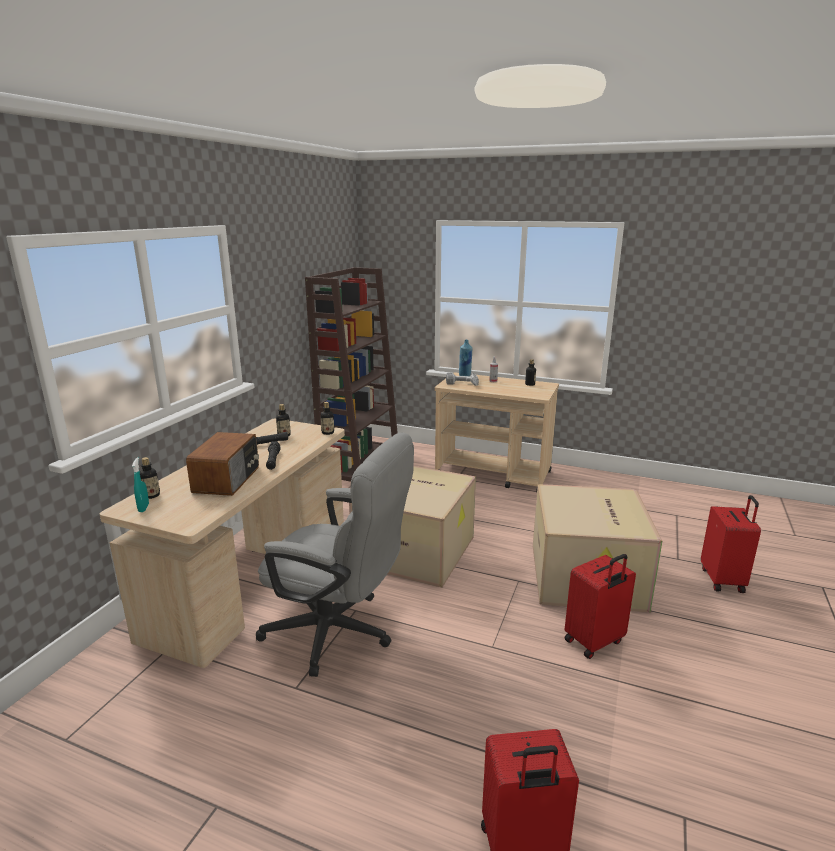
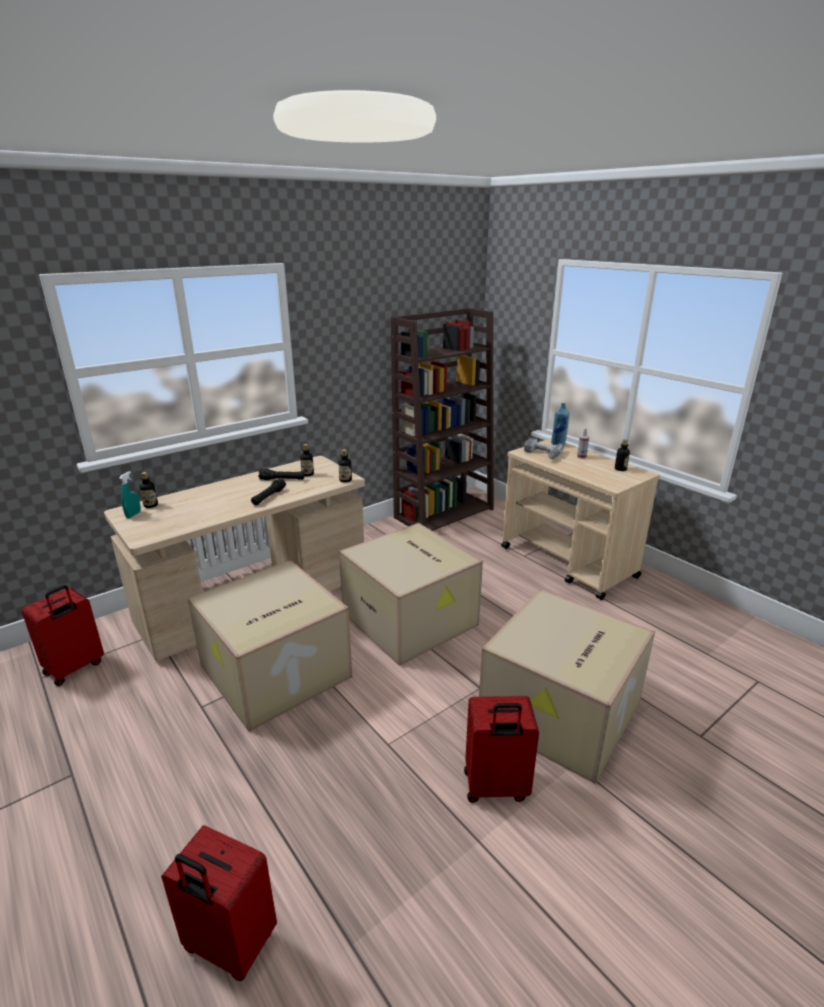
camera: 30 degrees right, 5 degrees up
(228, 479) = (215, 506): radio -> none
(339, 633) = (275, 673): grey office chair -> cardboard box
(723, 580) = (739, 787): red suitcase -> red suitcase (75, 668)

